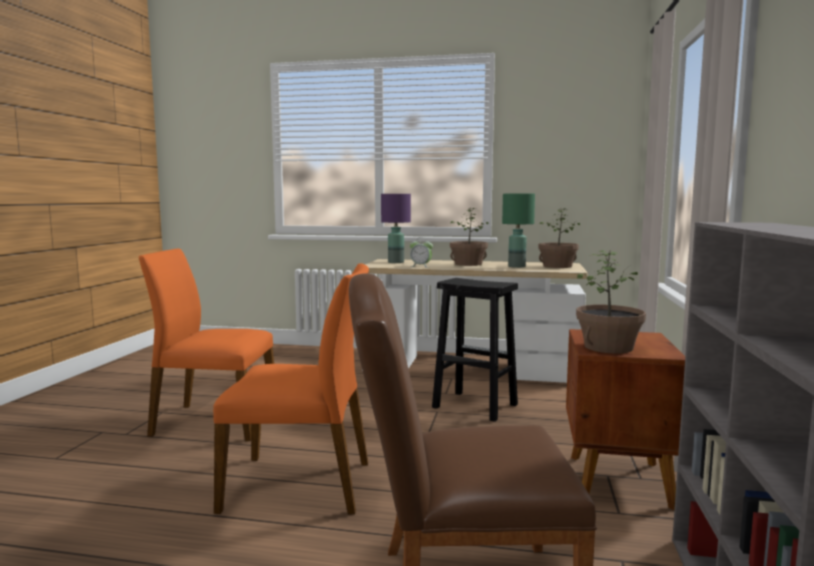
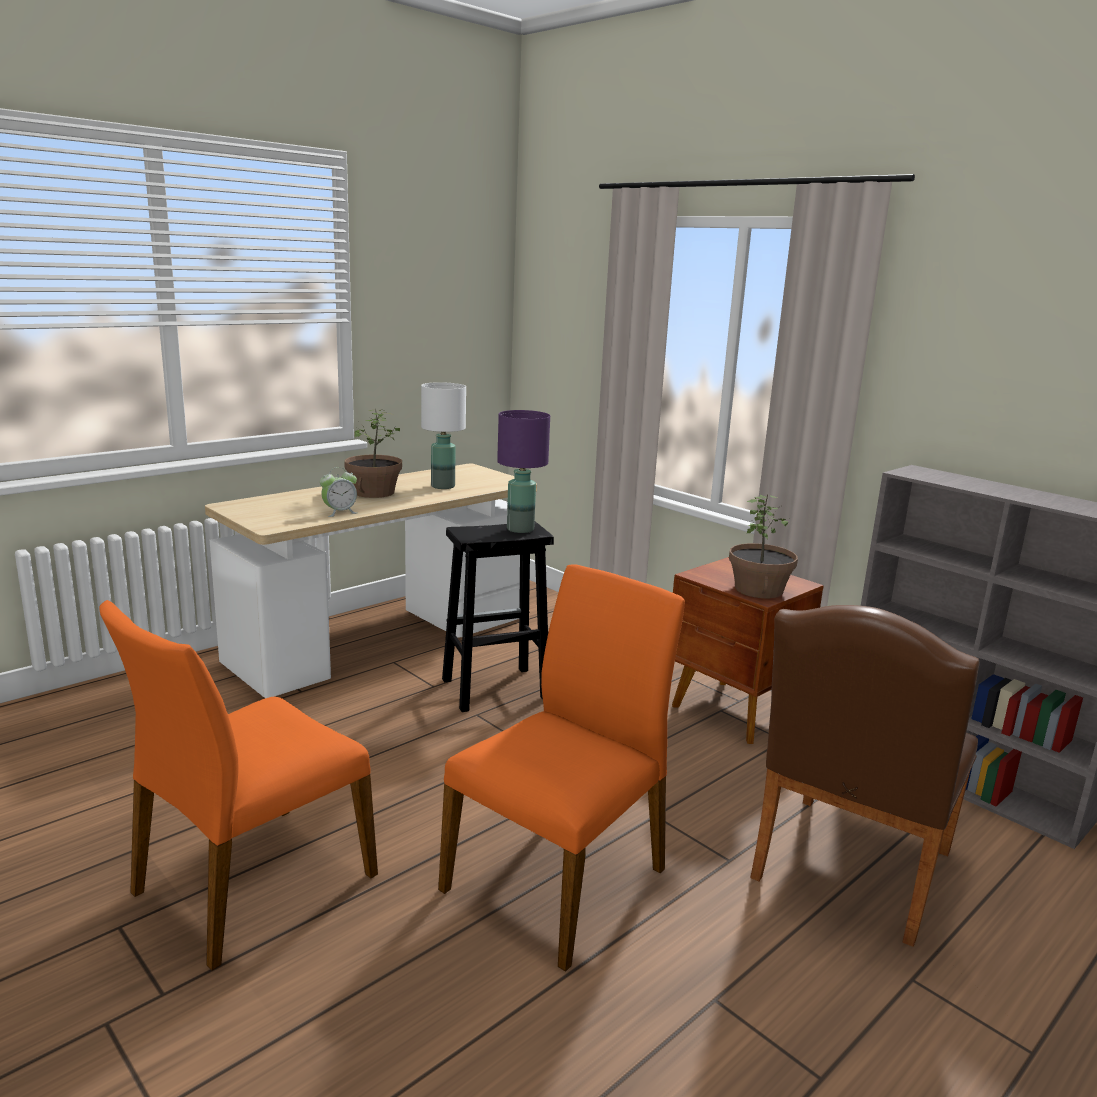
camera: 55 degrees left, 10 degrees up
(395, 262) = (269, 510): purple table lamp -> purple table lamp (520, 529)
(516, 266) = (442, 486): green table lamp -> white table lamp
(557, 266) = (476, 476): potted plant -> none

